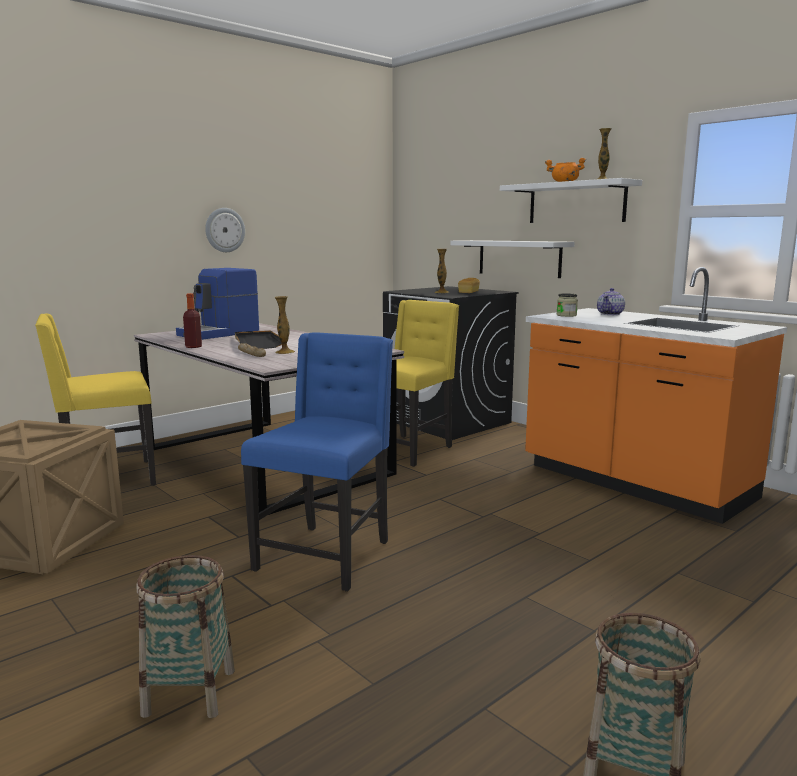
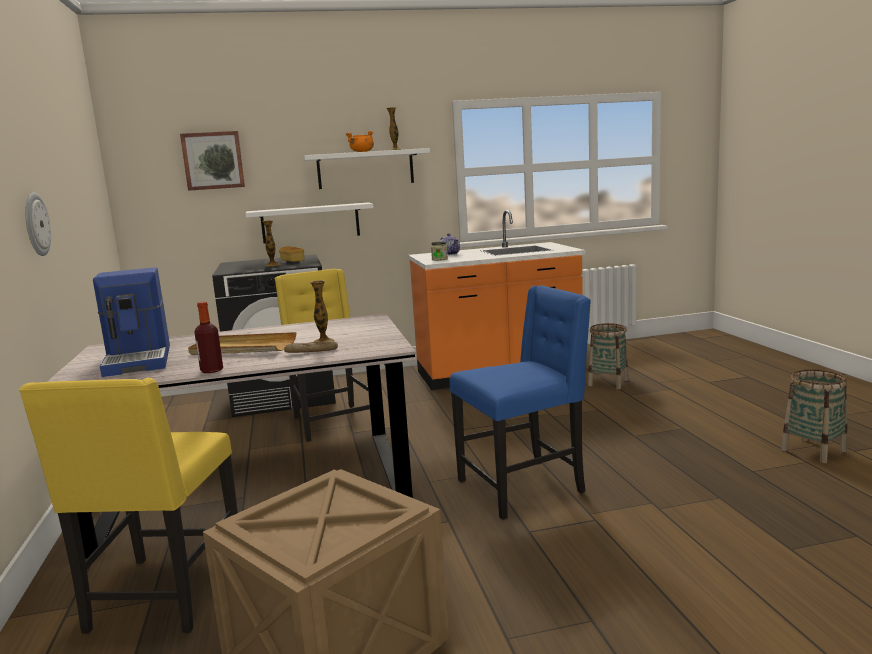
camera: 60 degrees left, 0 degrees up
(190, 692) = (711, 565): basket -> basket (608, 383)
(257, 342) = (243, 348): black tray -> beige tray
(326, 555) = (523, 487): blue chair -> blue chair turned 105 degrees clockwise
(455, 190) = (213, 160): none -> picture

